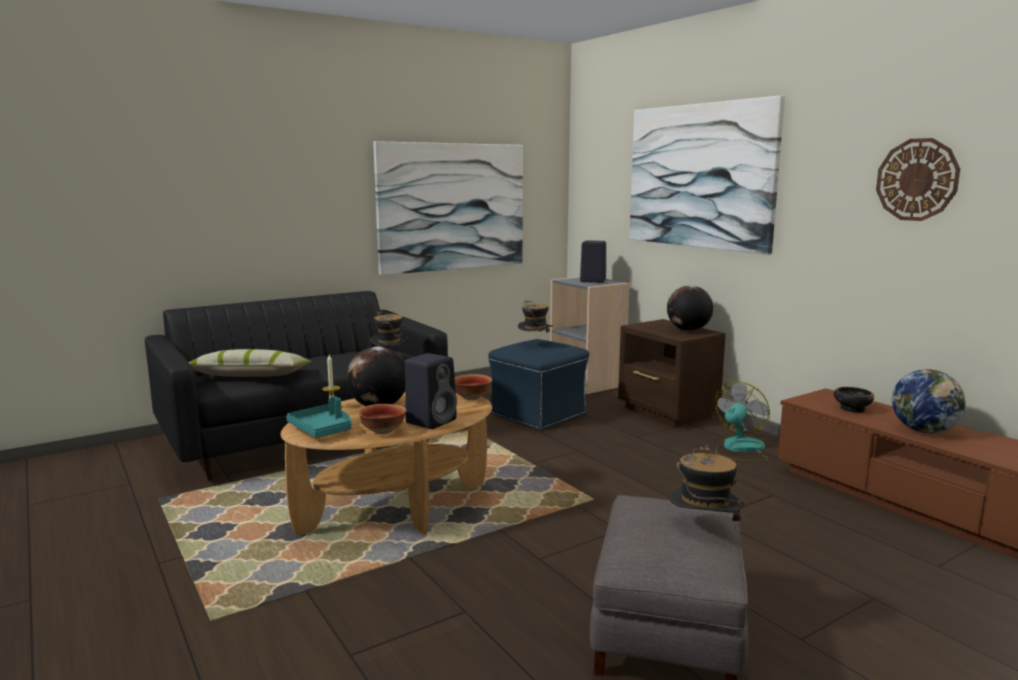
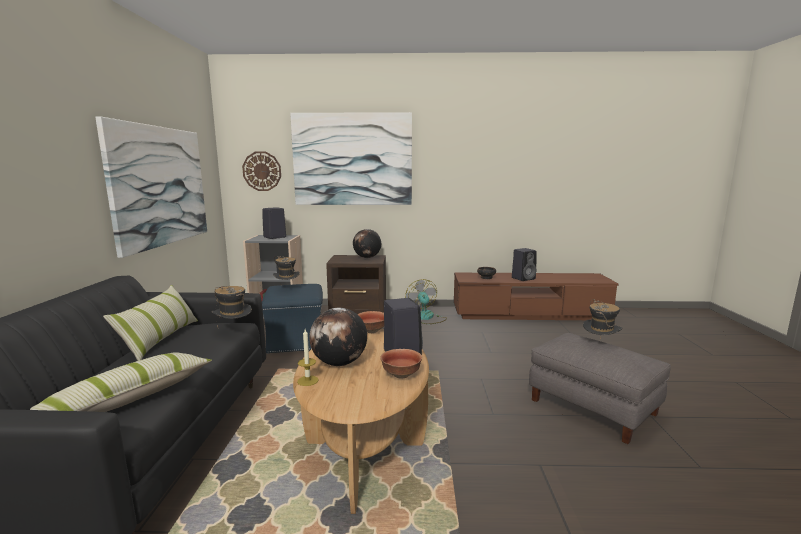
camera: 55 degrees left, 0 degrees up
(323, 429) = (362, 397): turquoise tray -> none
(348, 352) = (160, 339): none -> pillow
(917, 179) = (491, 160): wall clock -> wall clock (262, 171)
(924, 431) = (523, 278): globe -> black speaker

